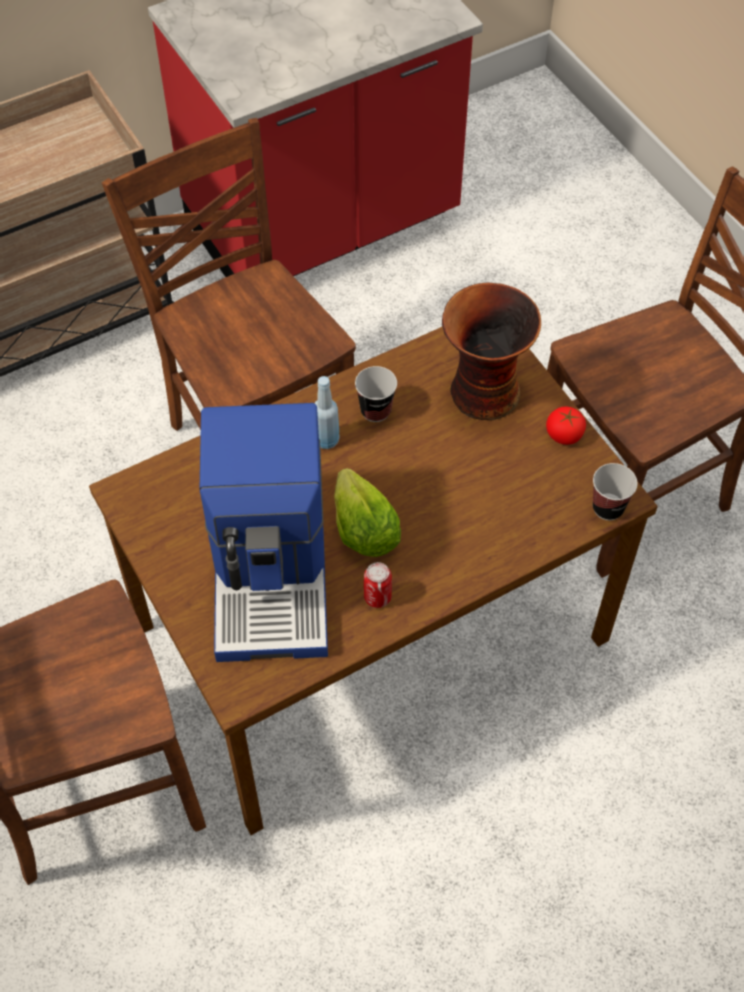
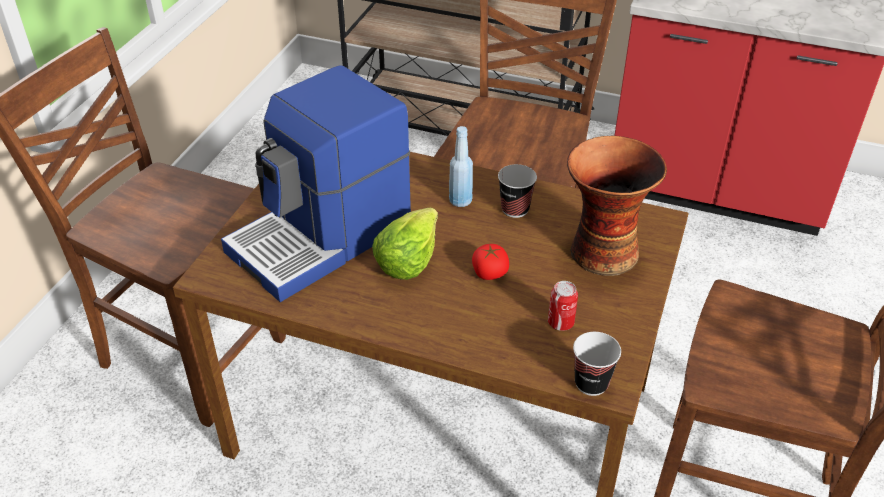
camera: 50 degrees right, 15 degrees down
(377, 597) = (357, 299): can -> can (560, 323)
(564, 435) = (625, 316): tomato -> tomato (489, 273)

